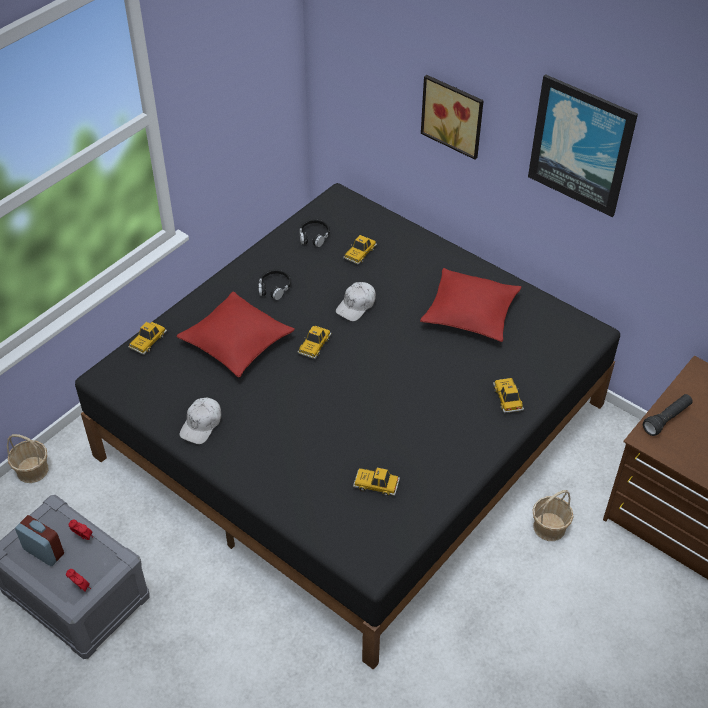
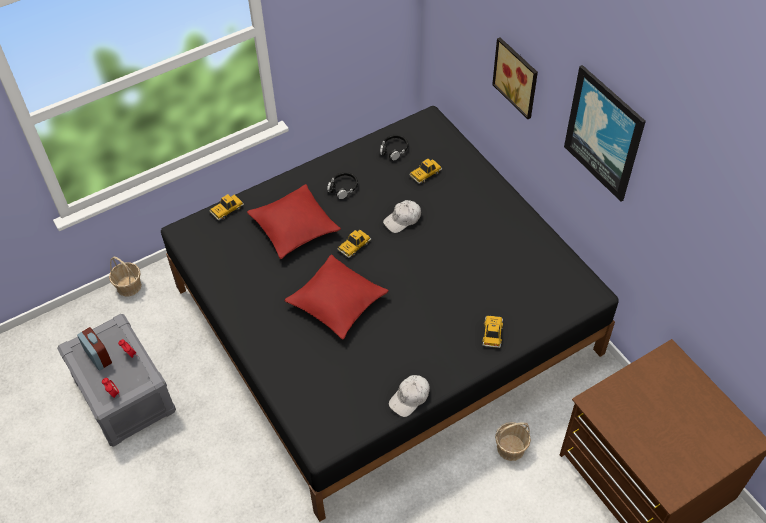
camera: 20 degrees right, 5 degrees up
(201, 424) = (239, 290): white cap -> white cap (410, 398)
(376, 484) = (352, 378): toy car -> none
(470, 313) = (495, 249): red pillow -> red pillow (337, 302)
(666, 419) = (618, 390): black flashlight -> none

